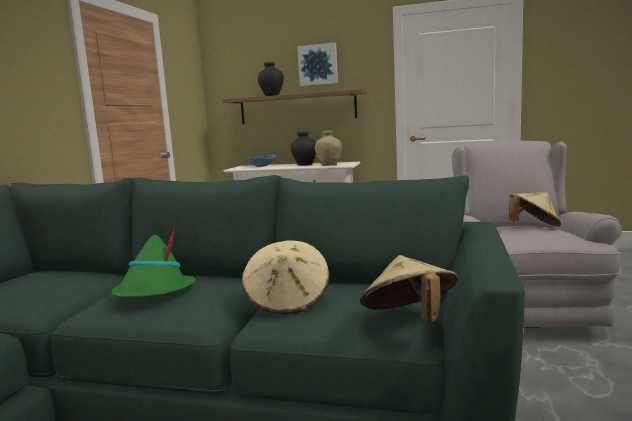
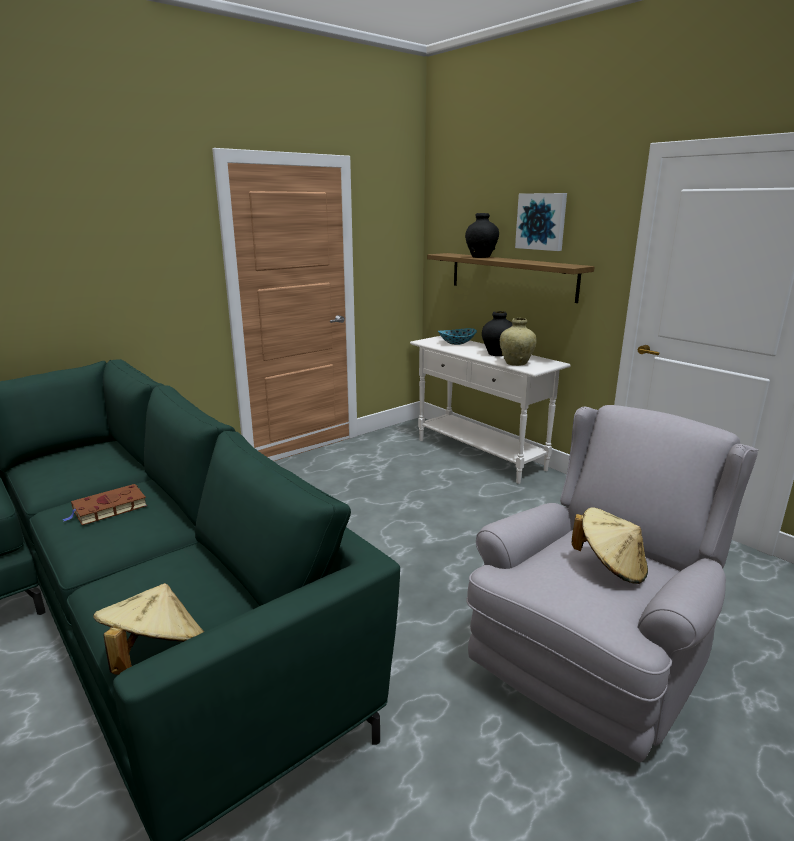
camera: 35 degrees right, 10 degrees up
(154, 293) = (108, 509): green hat -> brown book
(288, 301) = (147, 570): beige hat -> none

